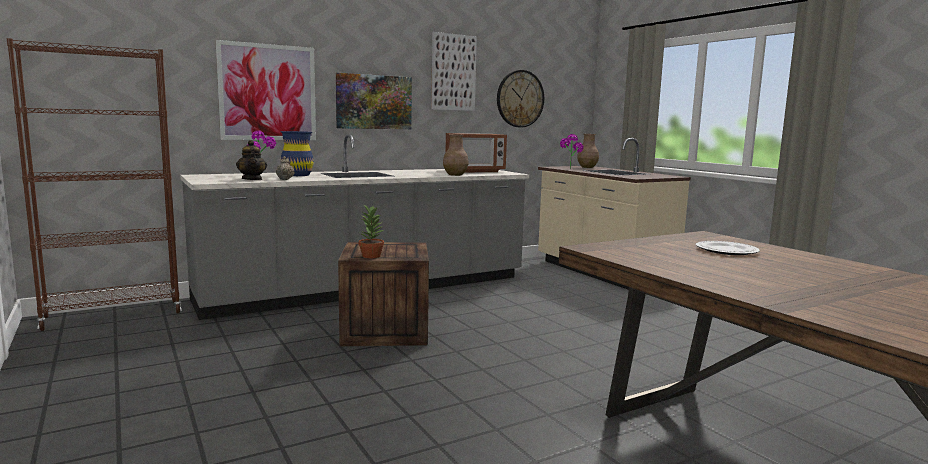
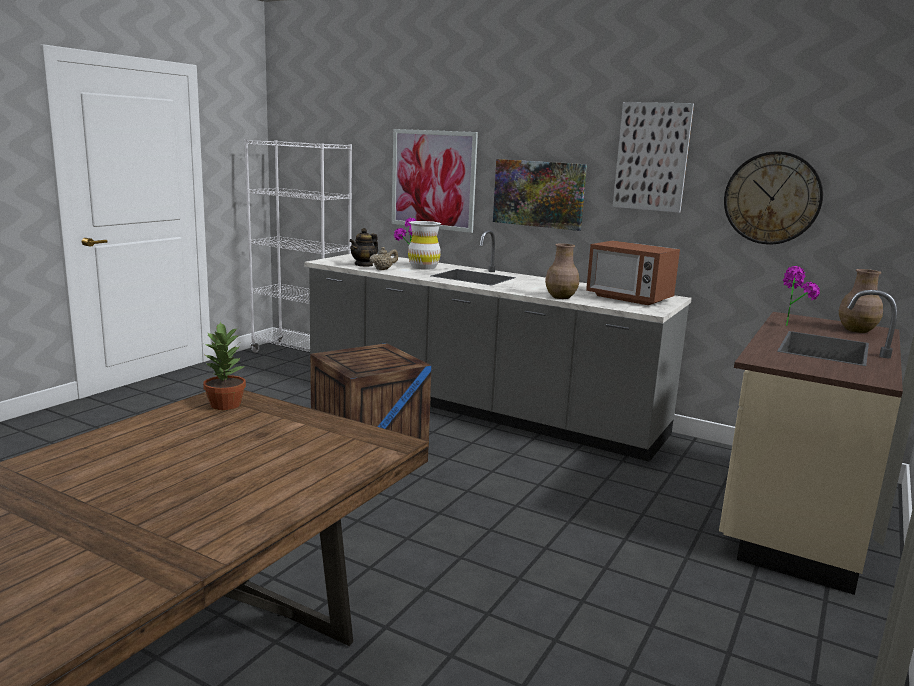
camera: 60 degrees right, 5 degrees up
(113, 315) = (301, 357): brown bookcase -> white bookcase
(297, 175) = (423, 267): blue vase -> white vase
(371, 256) = (339, 359): potted plant -> potted plant (226, 404)
(726, 250) = (271, 455): plate -> none

